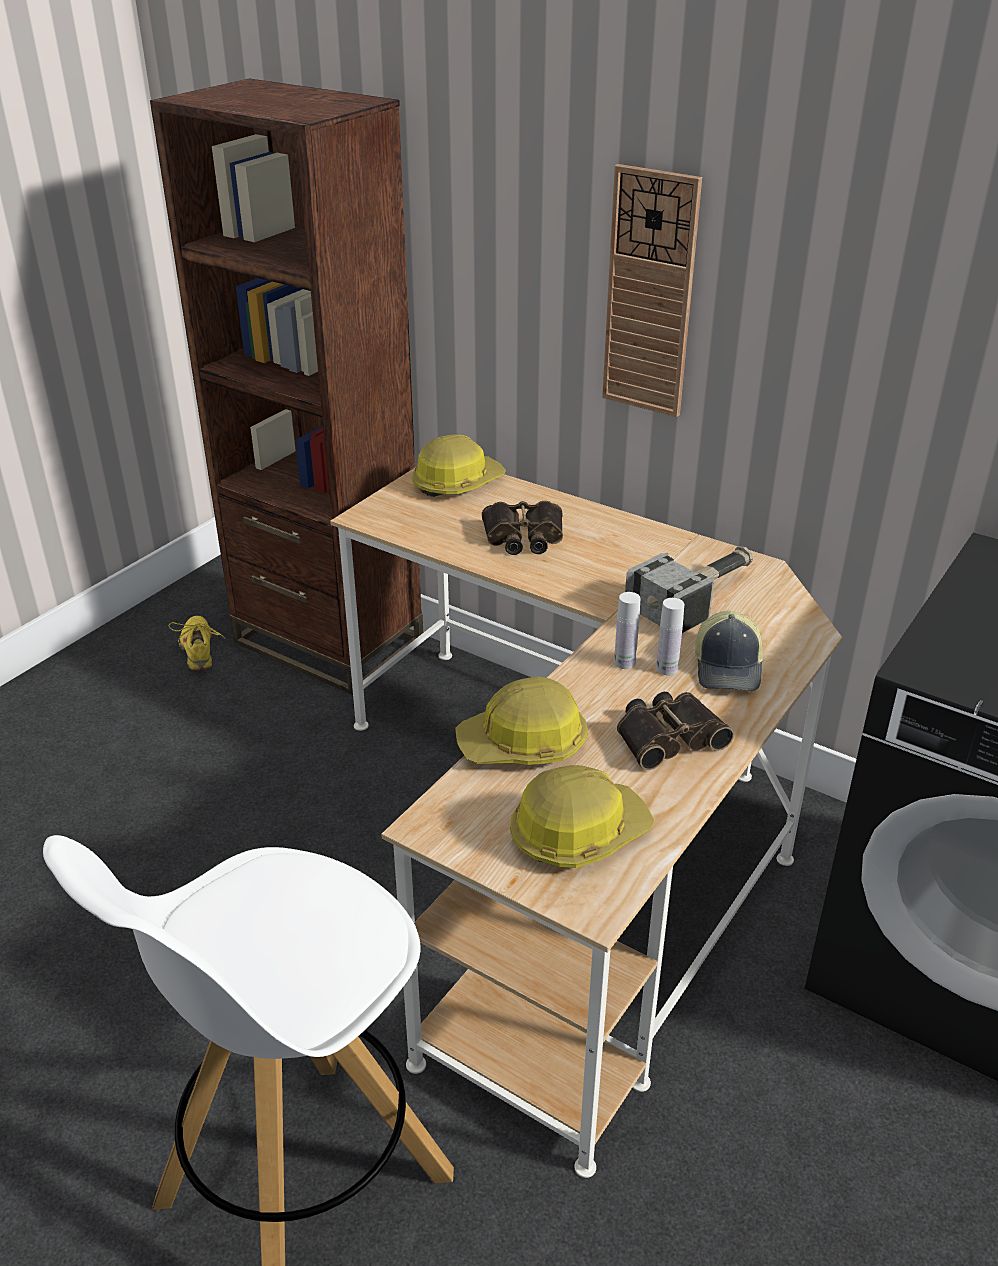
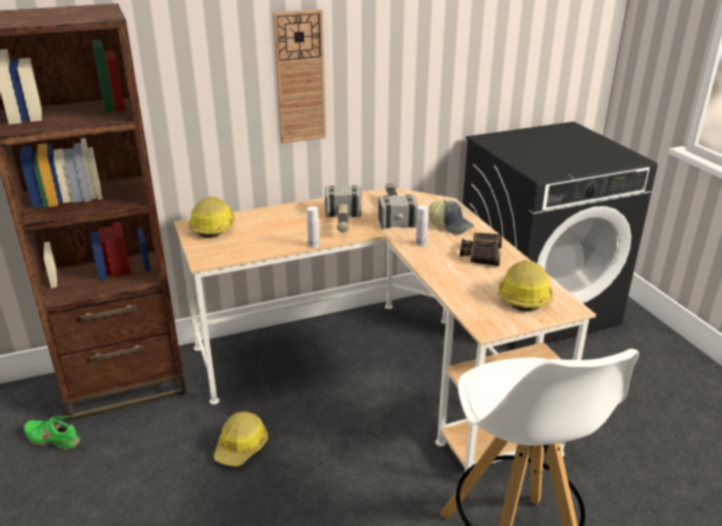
camera: 55 degrees left, 5 degrees down
(199, 650) = (53, 438): yellow shoe -> green shoe
(523, 537) = (290, 229): binoculars -> none
(524, 744) = (452, 286): hard hat -> hard hat (241, 446)
(602, 567) = (343, 221): none -> hammer
(667, 669) = (436, 237): white bottle -> white bottle (313, 245)

